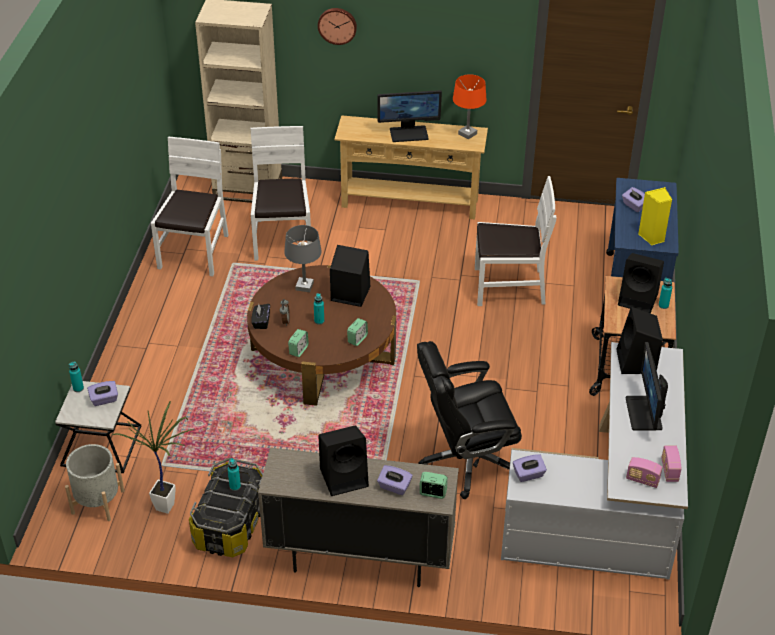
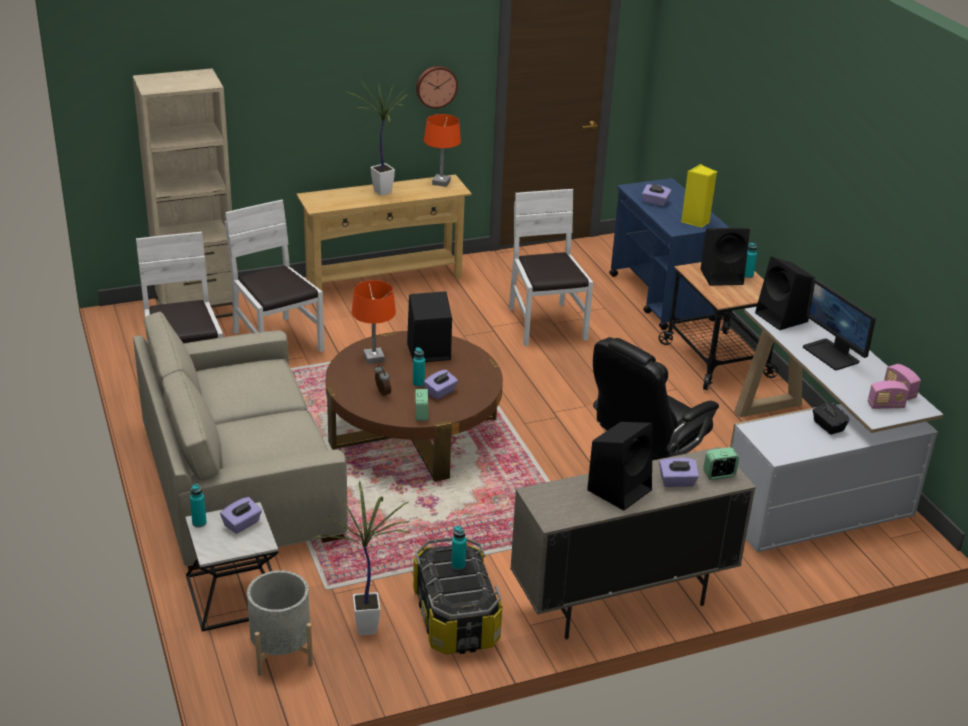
camera: 30 degrees left, 10 degrees down
(169, 352) = (238, 479): none -> beige sofa
(261, 322) = (356, 401): black tissue box -> black tissue box (828, 426)
(304, 286) = (374, 358): grey table lamp -> orange table lamp
(337, 25) = (287, 83): wall clock -> wall clock (436, 86)
(357, 339) = (474, 388): alarm clock -> none
(409, 133) = (382, 194): monitor -> potted plant
(509, 286) = (546, 324): white chair -> white chair turned 75 degrees counterclockwise
(528, 474) = (772, 440): purple tissue box -> purple tissue box (440, 392)

